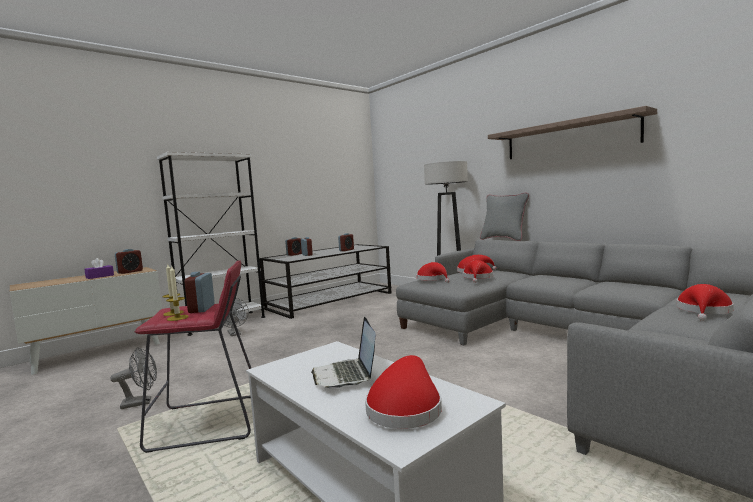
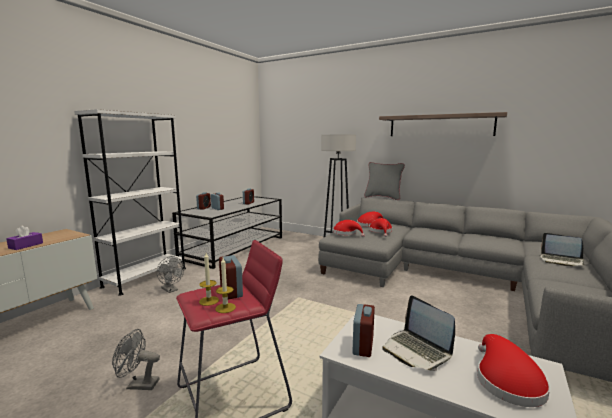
camera: 20 degrees left, 5 degrees up
(130, 272) = (58, 237): alarm clock -> alarm clock (363, 346)
(141, 402) = (138, 385): grey fan -> grey fan turned 135 degrees counterclockwise
(704, 311) = (561, 261): red hat -> laptop

